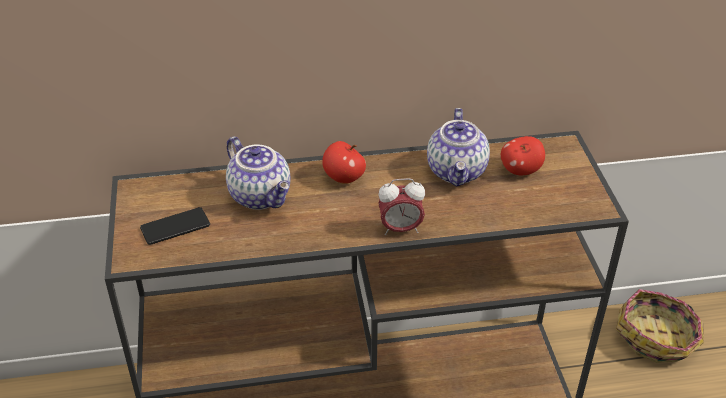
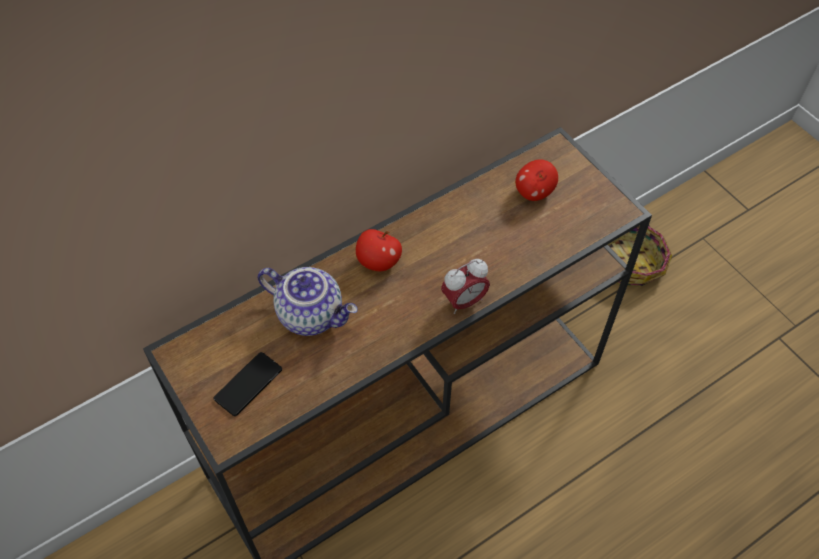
camera: 25 degrees left, 15 degrees up
(457, 171) = (479, 215): teapot -> none

